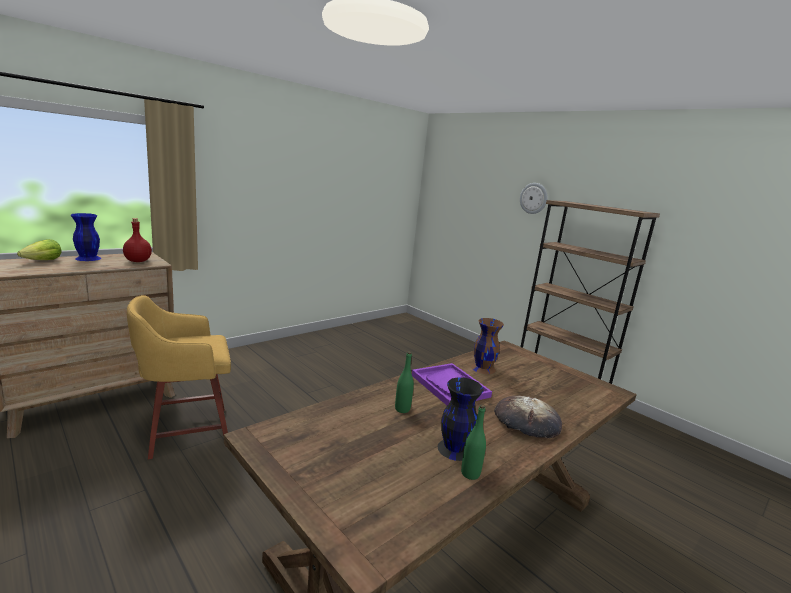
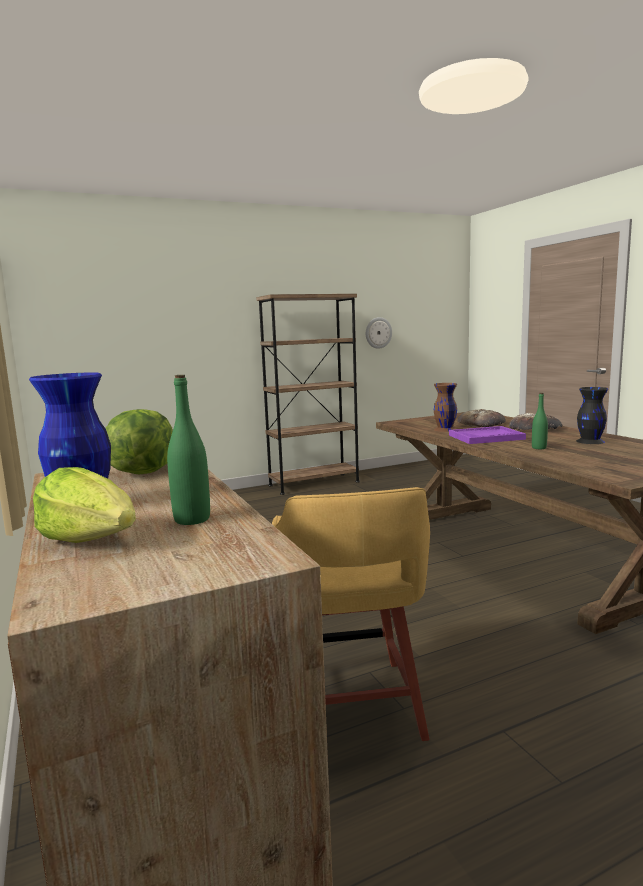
camera: 70 degrees left, 5 degrees down
(137, 261) = (142, 472): red bottle -> lettuce
(470, 474) = (618, 440): green bottle -> green bottle (192, 519)
(533, 198) = (216, 300): wall clock -> wall clock (378, 333)
(538, 390) = (481, 423): none -> bread

